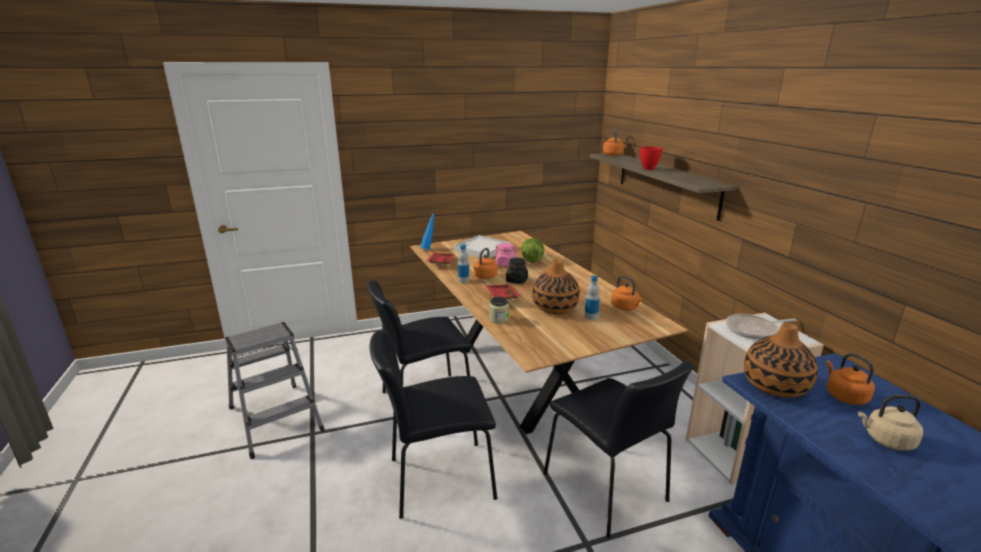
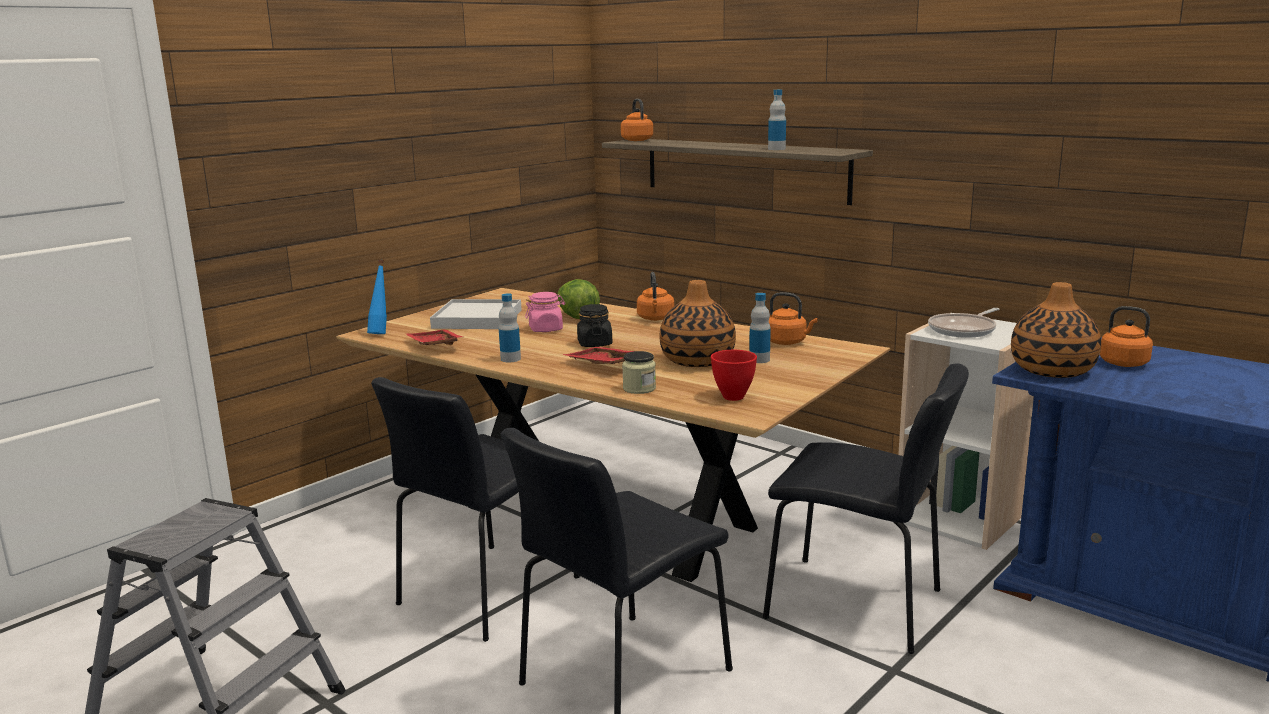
camera: 30 degrees left, 5 degrees down
(484, 277) = (537, 349): orange kettle -> orange kettle (655, 319)
(649, 168) = (728, 146): red bowl -> red bowl (734, 397)
(673, 175) = (776, 149): none -> bottle
(886, 440) = (1197, 386): beige kettle -> none

